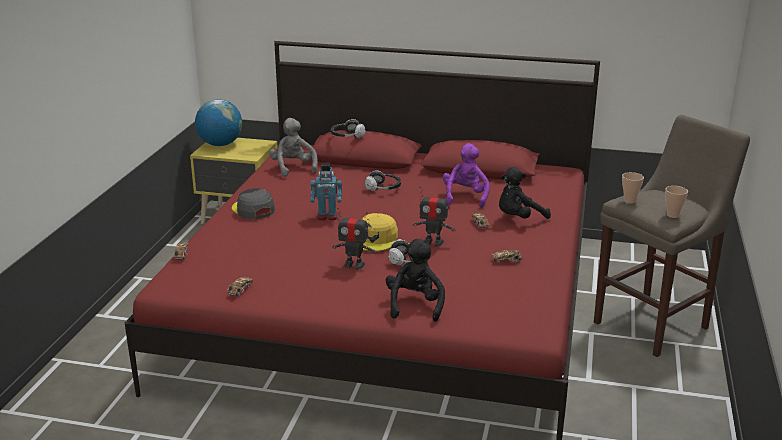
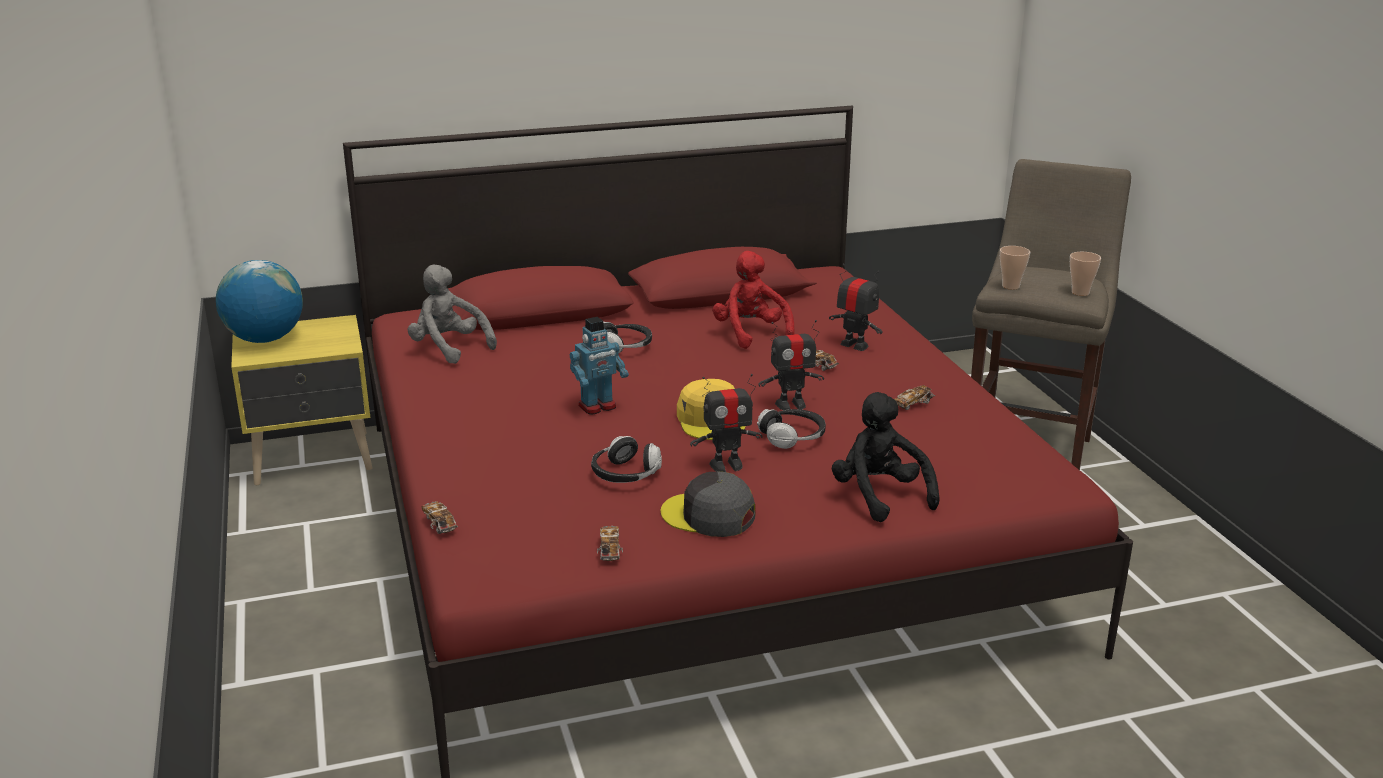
camera: 30 degrees left, 0 degrees up
(253, 210) = (467, 425): grey cap -> grey cap (708, 516)
(347, 136) = (515, 280): headphones -> headphones (626, 475)
(465, 197) = (751, 334): purple plush toy -> red plush toy
(519, 218) = (854, 345): black plush toy -> toy robot

